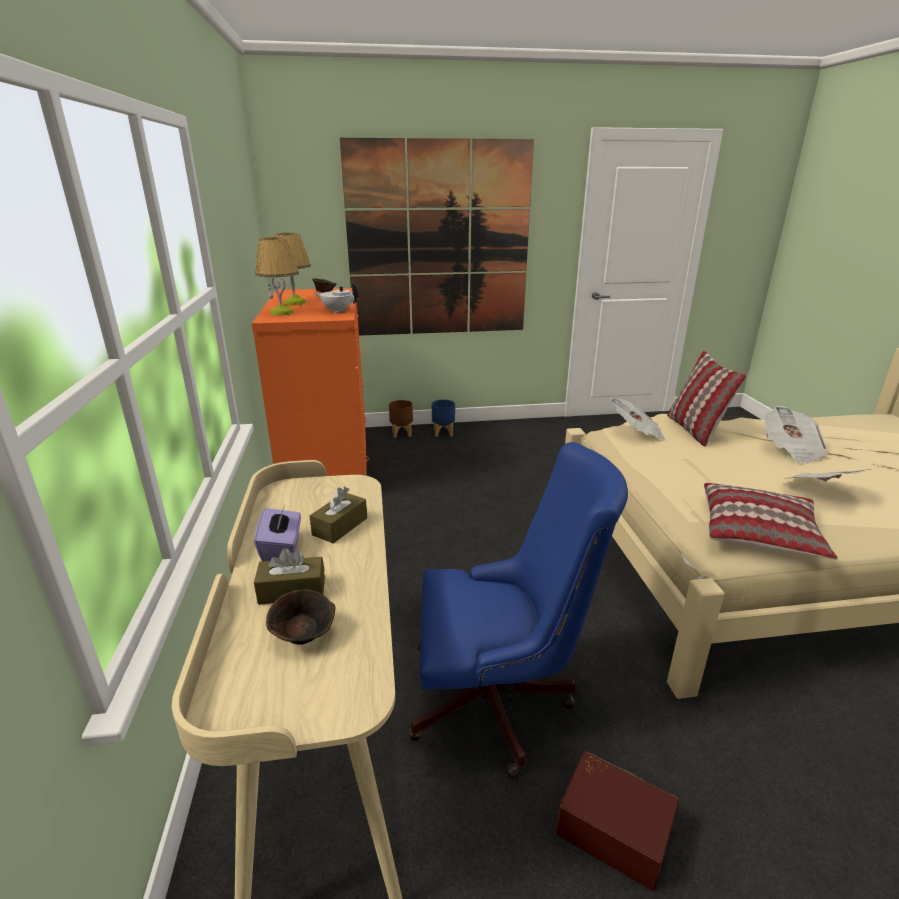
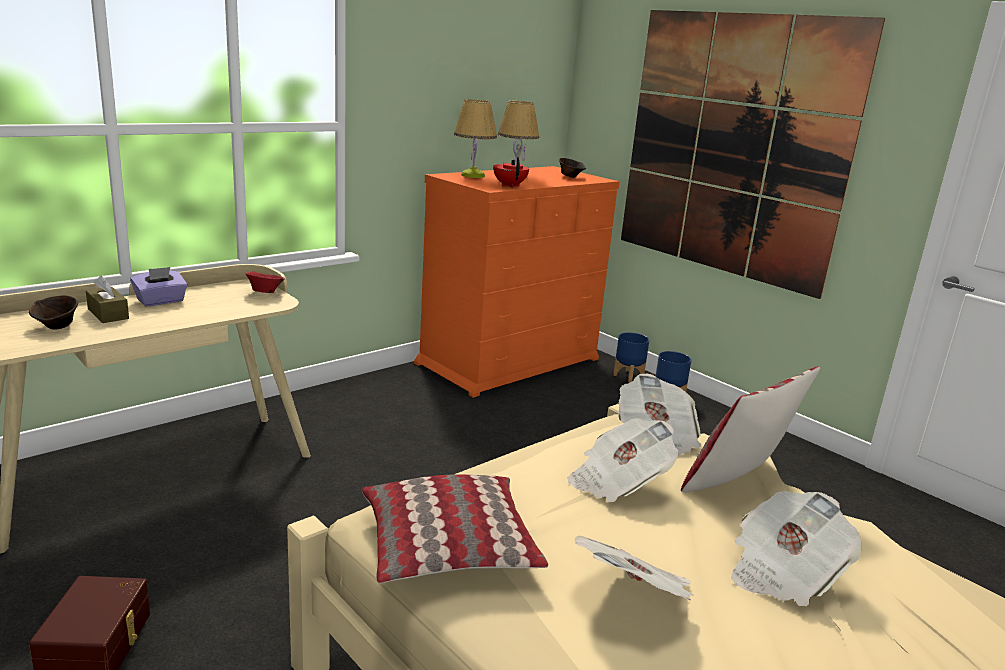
camera: 55 degrees right, 5 degrees down
(319, 486) = (265, 292): none -> red bowl
(338, 311) = (510, 186): white teapot -> red teapot
(340, 526) = (204, 310): brown tissue box -> none
(401, 433) = (628, 376): brown planter -> blue planter
(499, 703) = (224, 546): blue office chair -> none
(689, 459) = (618, 482): none -> newspaper

